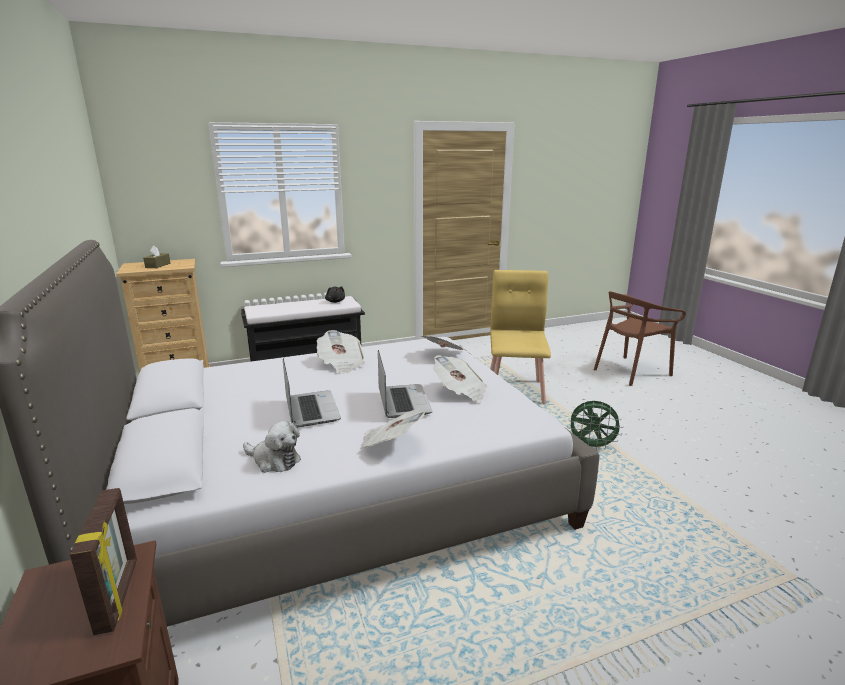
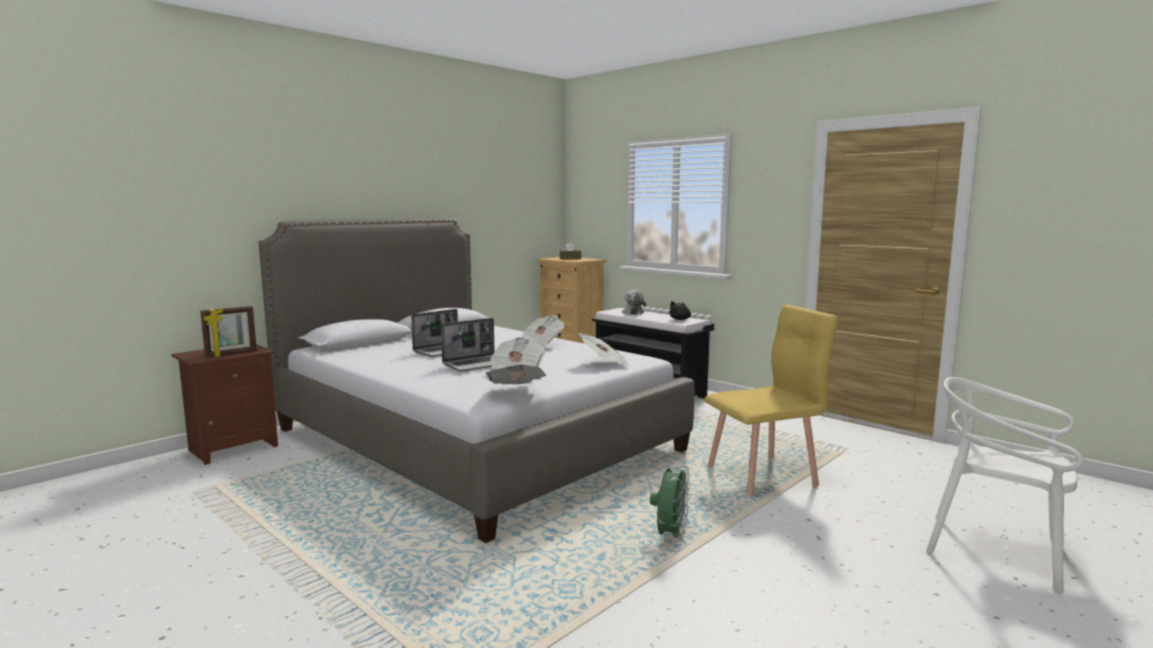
camera: 65 degrees right, 10 degrees down
(274, 460) = (369, 356): plush toy -> plush toy (633, 312)
(390, 444) = (406, 372): newspaper -> newspaper (516, 392)
(592, 446) = (670, 536): green fan -> green fan turned 150 degrees counterclockwise
(630, 371) = (996, 550): brown chair -> white chair

